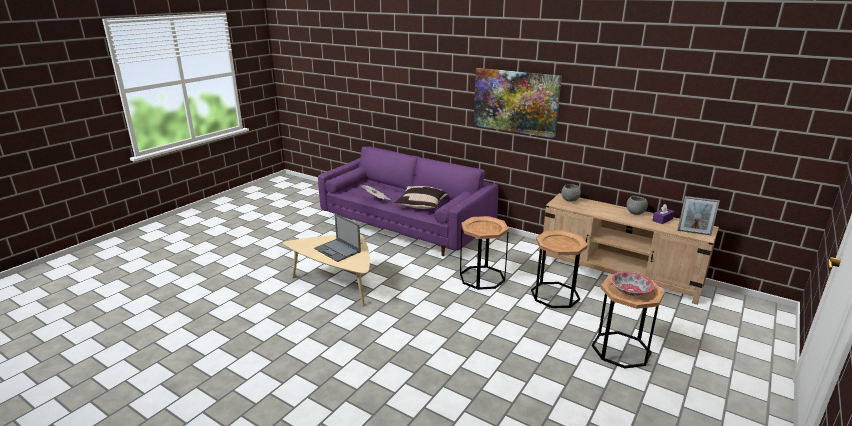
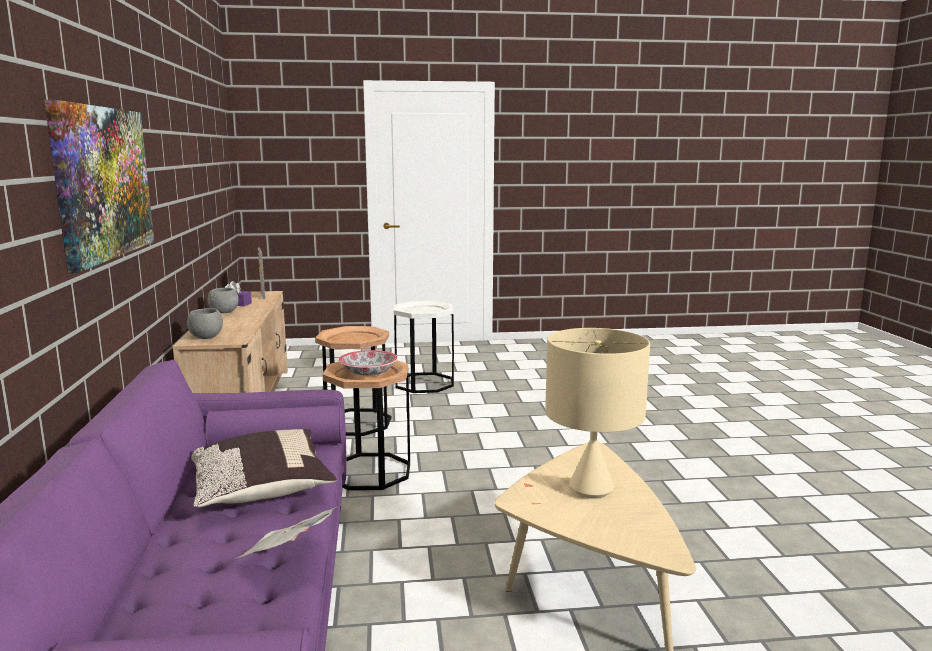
camera: 130 degrees left, 10 degrees down
(338, 250) = (591, 490): laptop -> beige table lamp
(621, 349) = (424, 383): brown side table -> white side table
(630, 291) = (423, 311): bowl -> bowl (368, 373)

